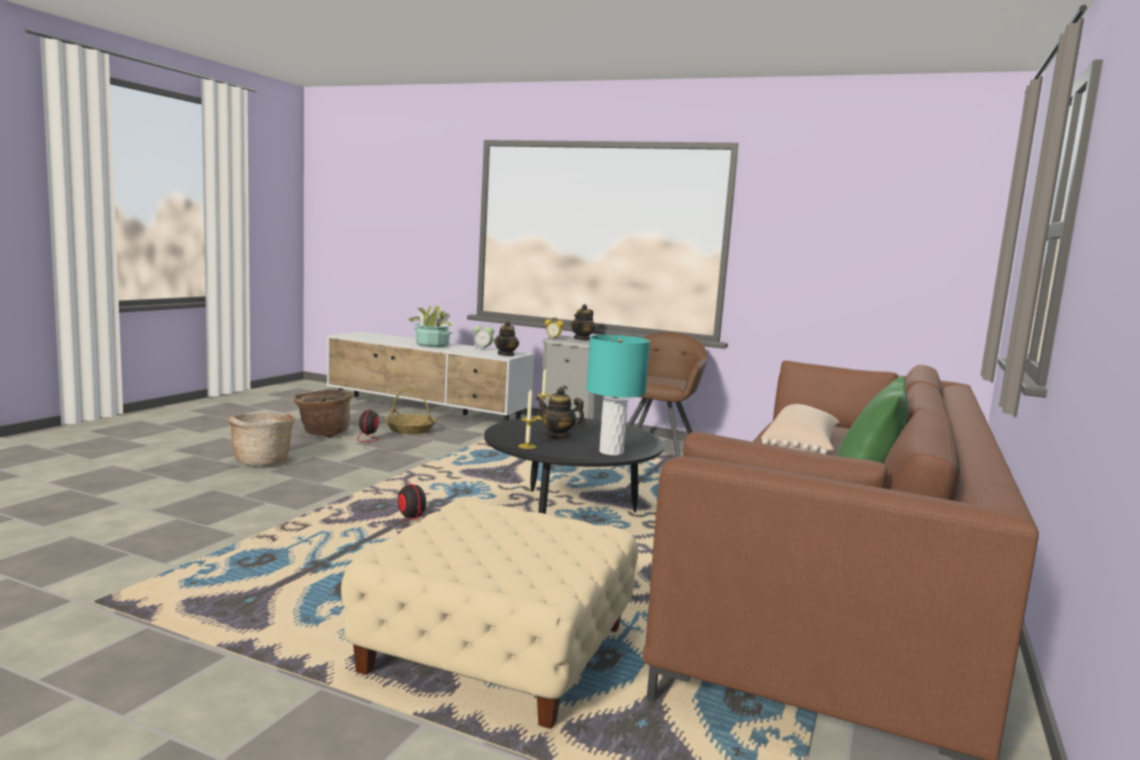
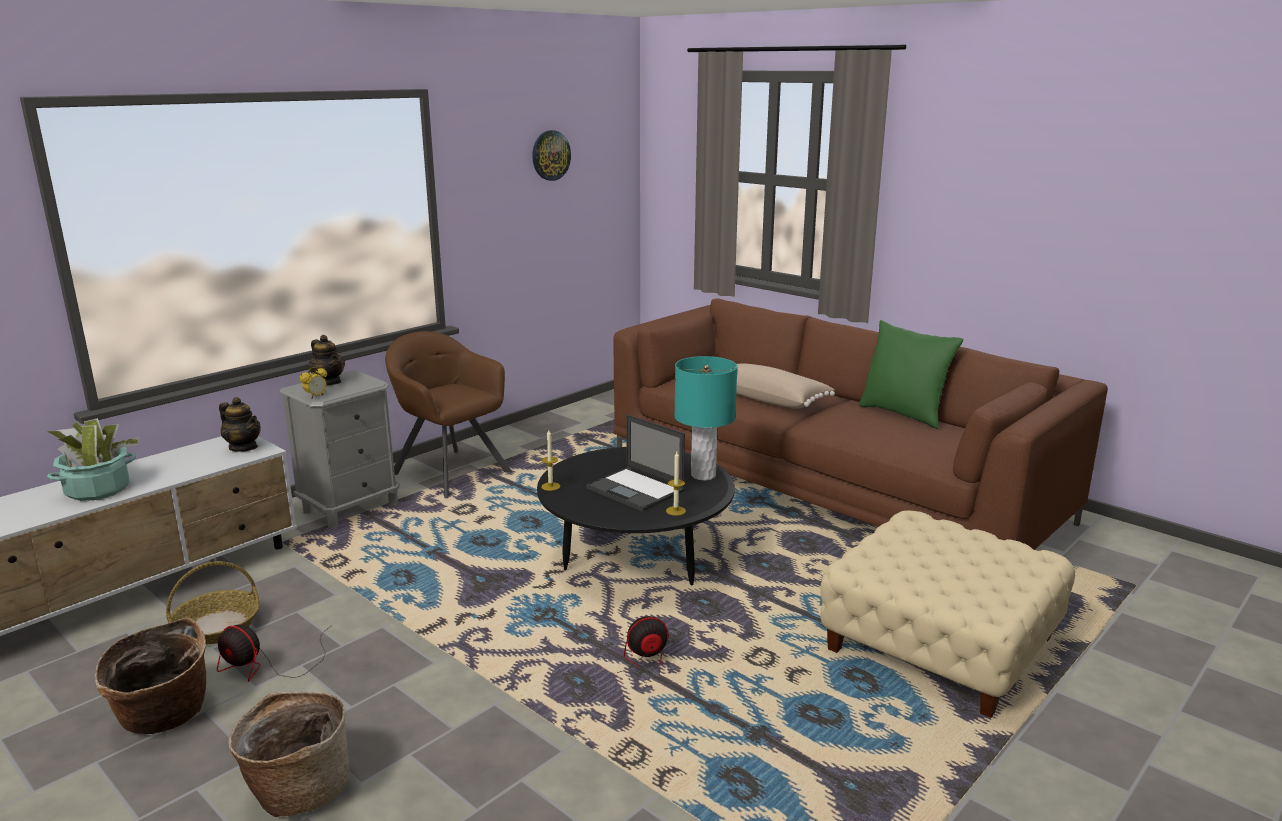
camera: 70 degrees left, 10 degrees up
(483, 349) = (176, 457): alarm clock -> none
(558, 436) = (636, 490): teapot -> laptop
(871, 211) = (550, 155): none -> wall clock

